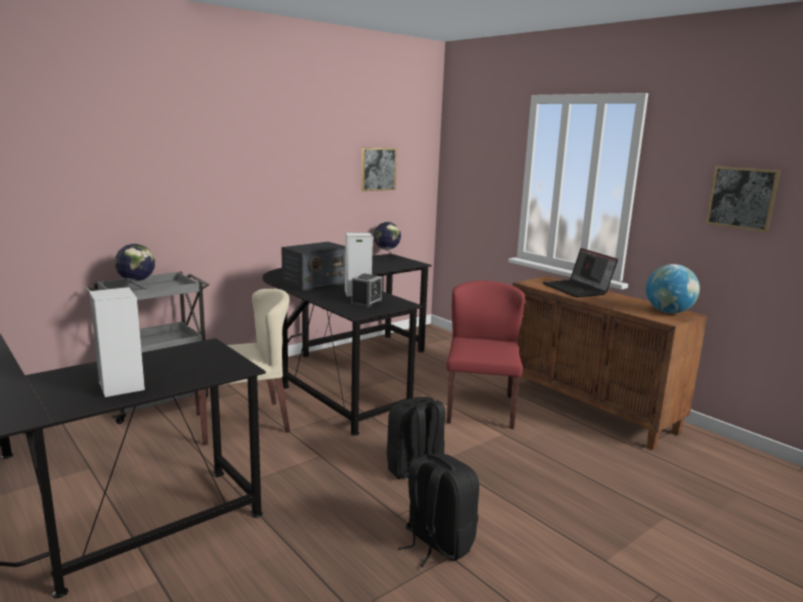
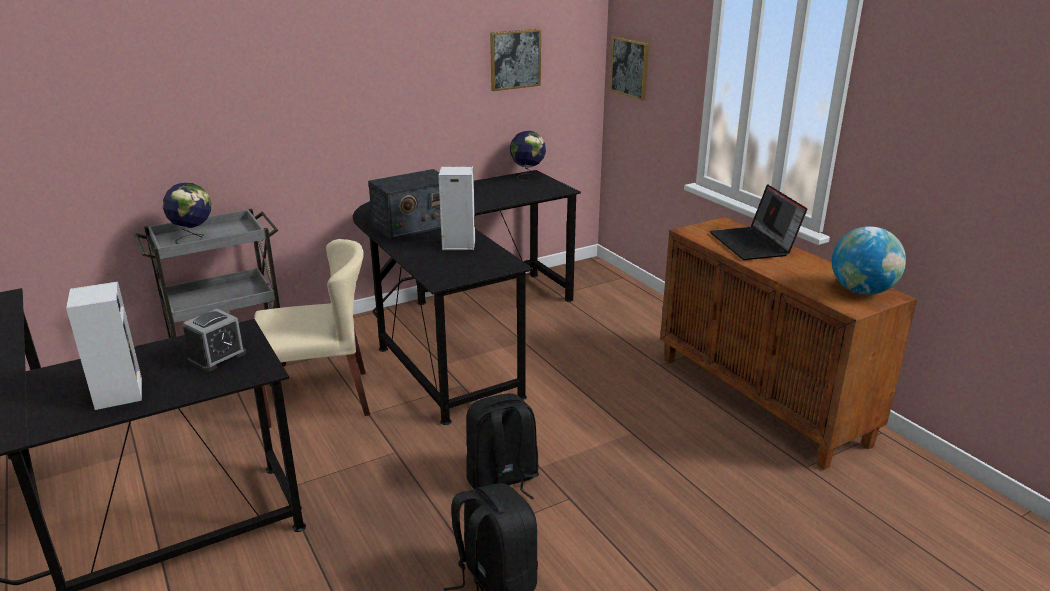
camera: 10 degrees right, 10 degrees up
(366, 302) = (462, 261): alarm clock -> alarm clock (217, 357)
(480, 408) = (615, 392): red chair -> none
(742, 198) = (982, 135): picture -> picture (630, 67)

